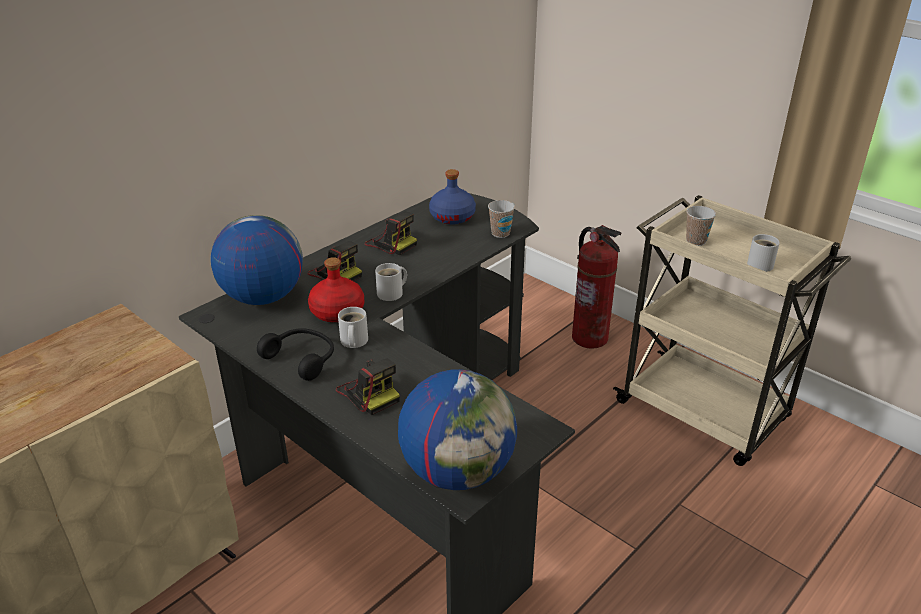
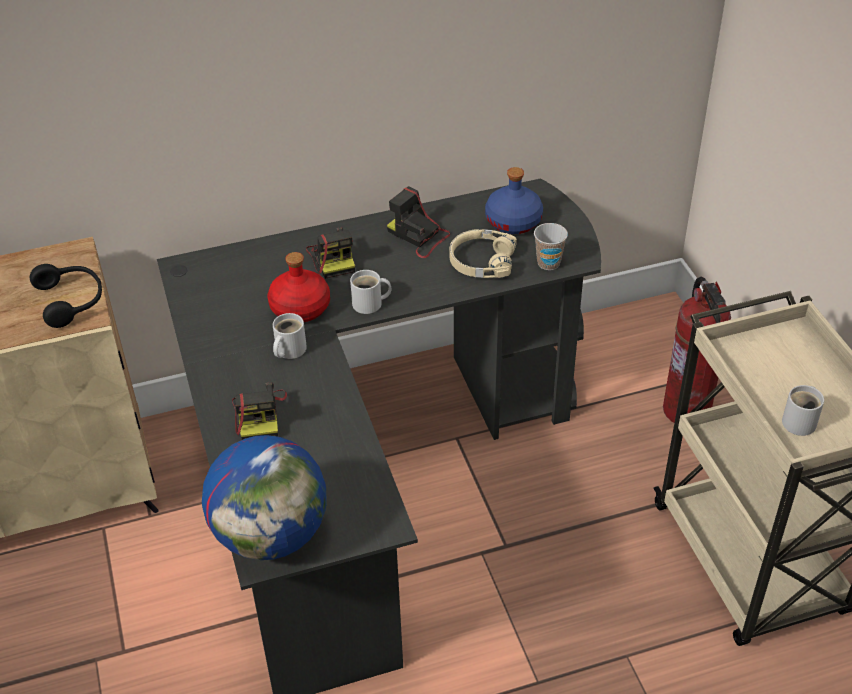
camera: 30 degrees right, 10 degrees up
(262, 297) = (244, 264): globe -> none
(302, 359) = (229, 352): black headphones -> black headphones (72, 301)
(391, 243) = (419, 236): camera -> camera turned 150 degrees clockwise
(452, 245) = (481, 261): none -> beige headphones
(696, 241) = (752, 360): cup -> none

